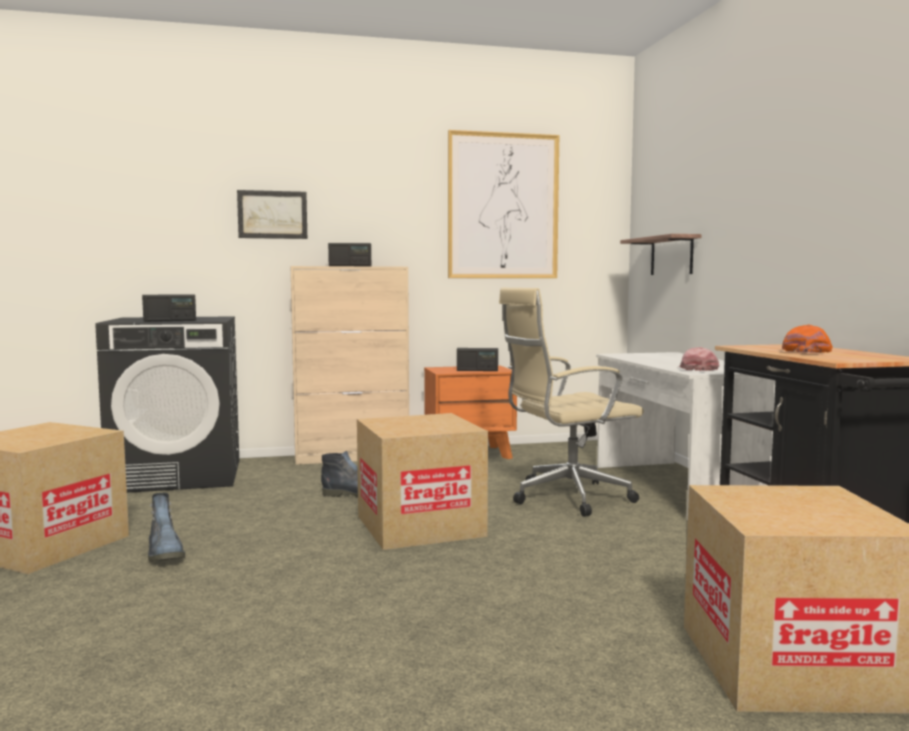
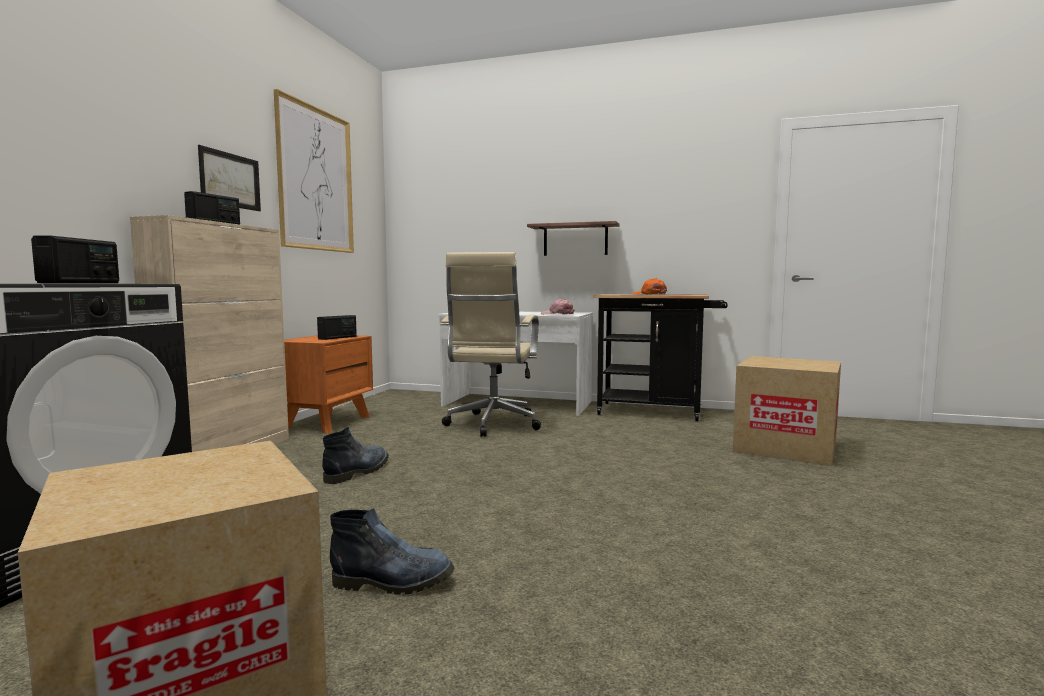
camera: 60 degrees left, 0 degrees up
(272, 214) = (97, 139): picture -> picture (230, 180)
(420, 526) = (487, 468): cardboard box -> none
(671, 256) = (451, 238): shelf -> shelf (575, 240)

